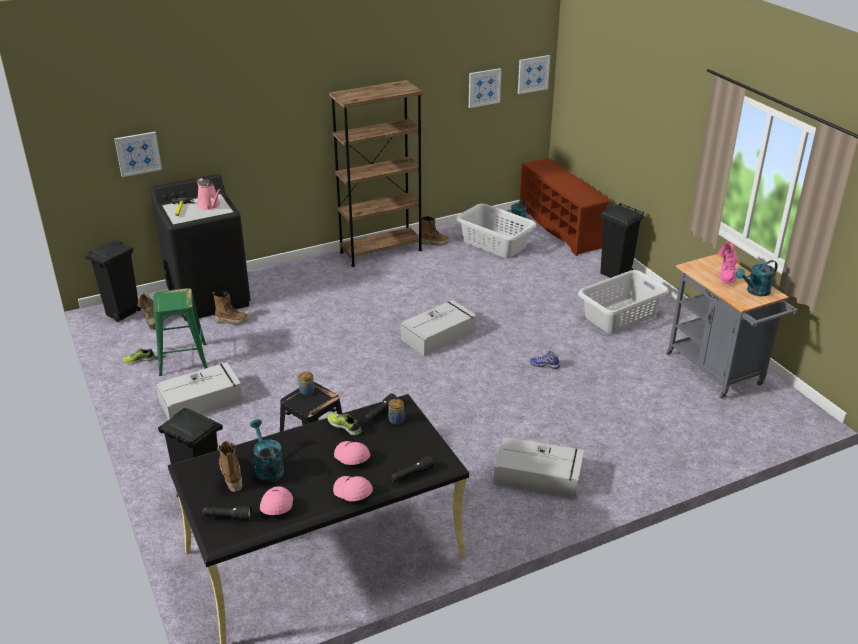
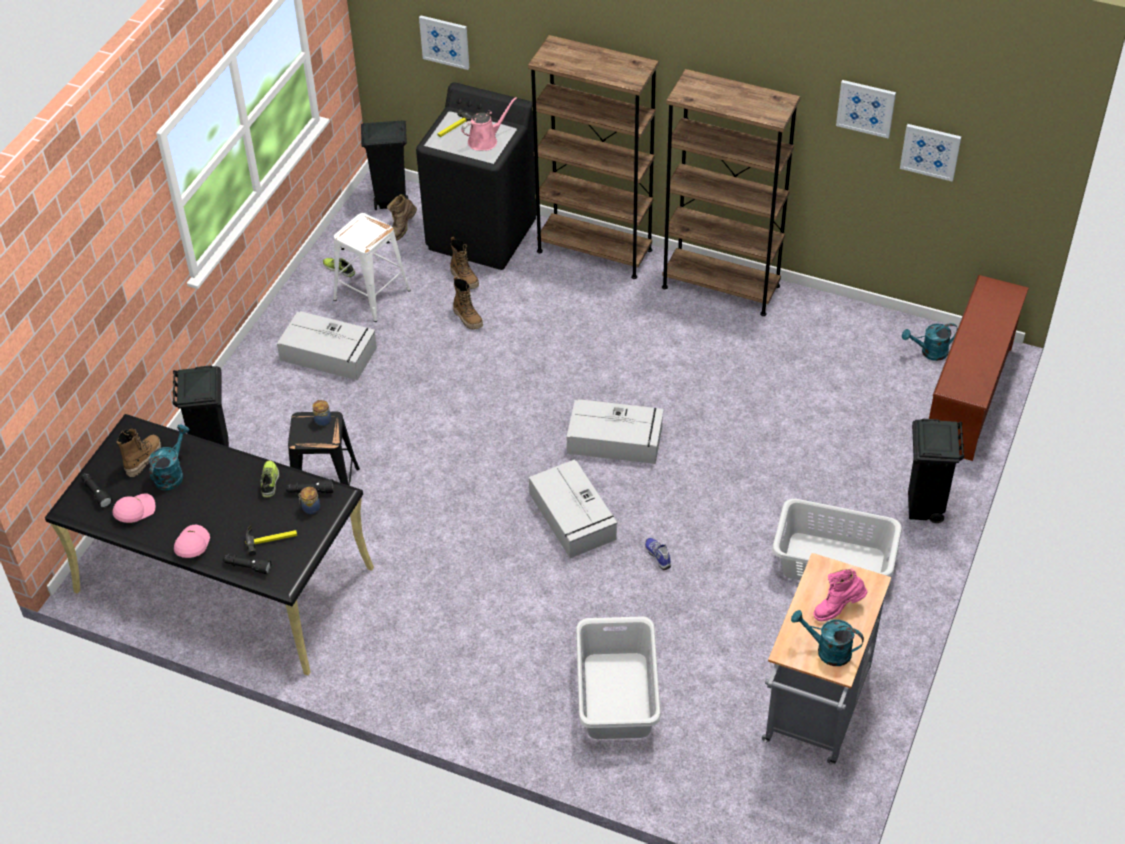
camera: 50 degrees right, 15 degrees up
(182, 359) = (371, 294): green stool -> white stool
(210, 205) = (485, 140): pink watering can -> pink watering can turned 135 degrees counterclockwise
(289, 271) = (594, 250): none -> brown bookcase
(351, 457) = (234, 514): pink cap -> none
(399, 451) = (271, 538): none -> hammer
(434, 243) = (793, 314): boot -> boot (468, 318)
(494, 243) = (857, 363): grey laundry basket -> grey laundry basket (618, 695)
(533, 74) = (1020, 166): picture -> picture (866, 108)
(539, 476) = (469, 661): grey storage box -> grey storage box (573, 517)

